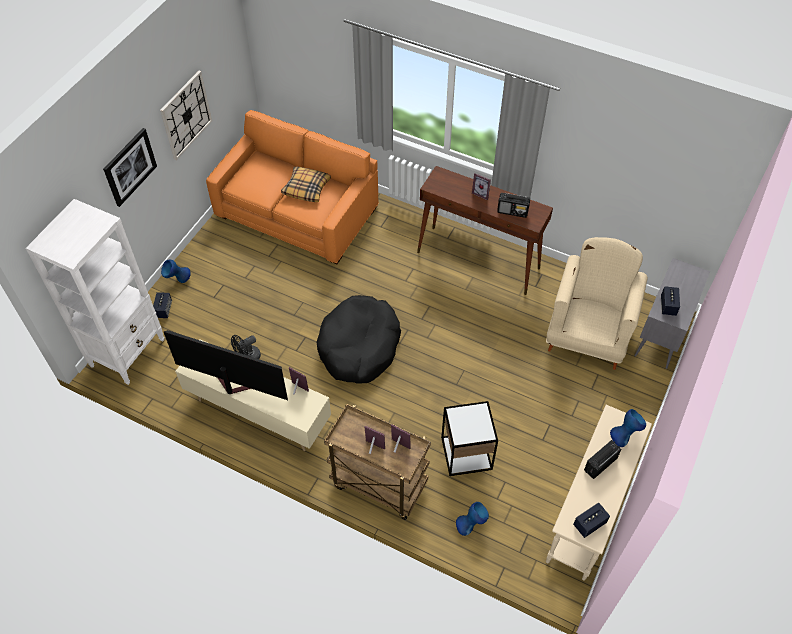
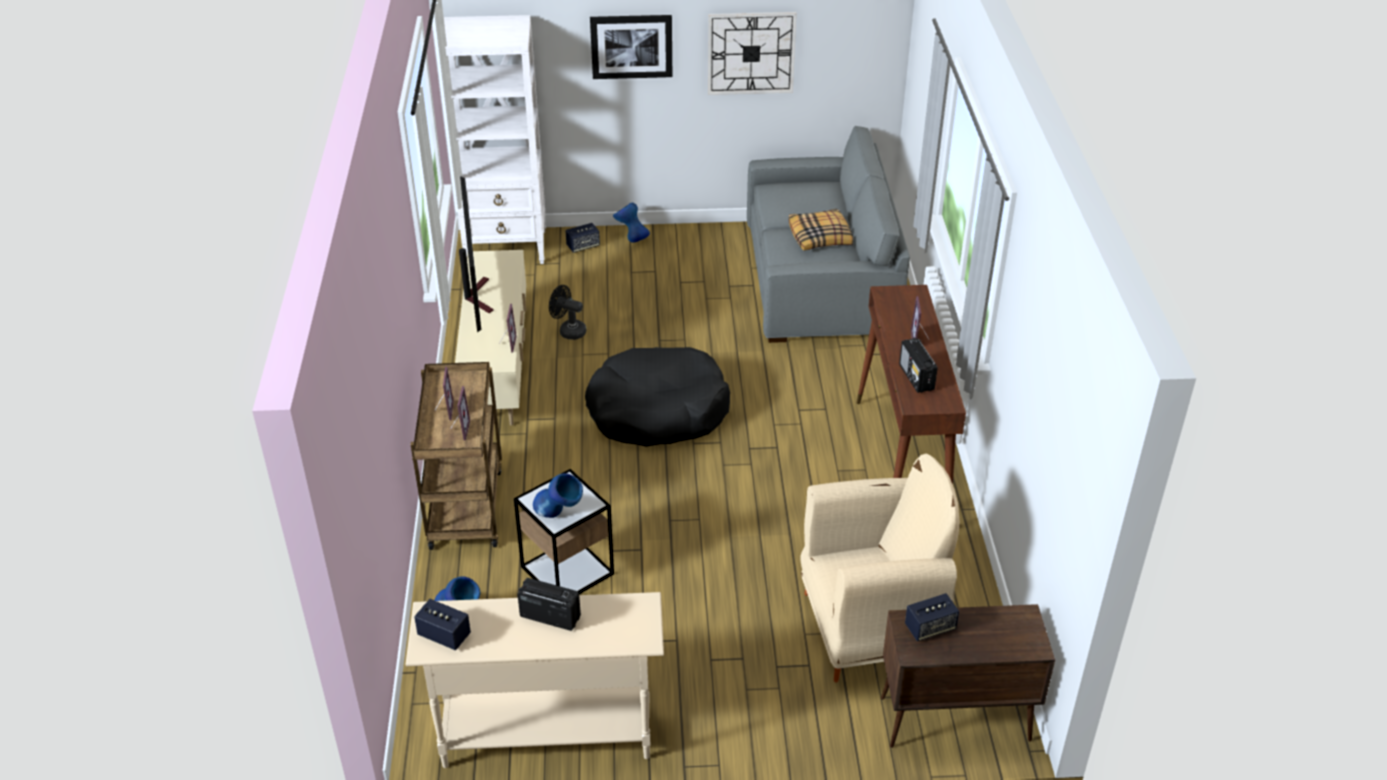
camera: 60 degrees right, 15 degrees down
(298, 210) = (821, 279): orange sofa -> grey sofa
(624, 436) = (616, 627): blue vase -> blue vase (559, 516)
(661, 335) = (953, 719): grey cabinet -> brown cabinet

